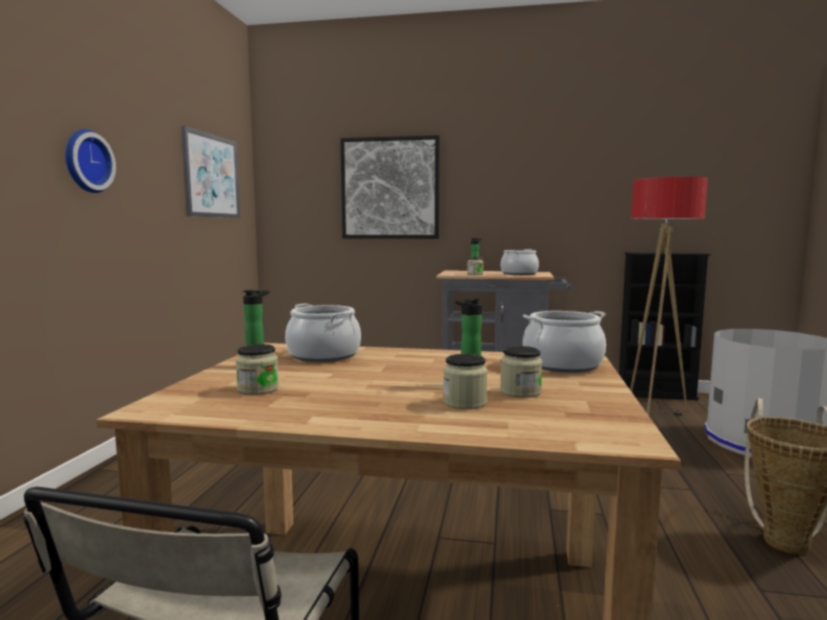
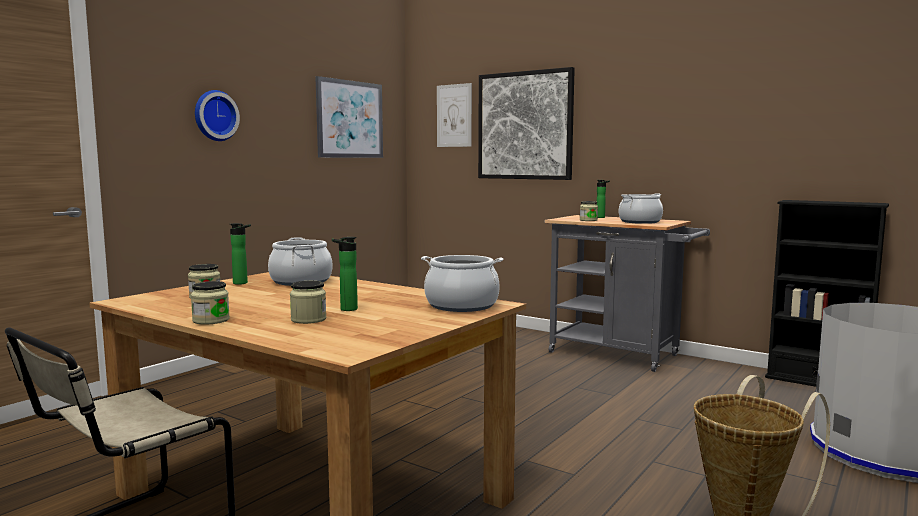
camera: 25 degrees right, 0 degrees up
(312, 177) = (454, 115): none -> picture
(520, 392) = (367, 318): jar -> jar (211, 320)
(654, 411) = (785, 398): floor lamp -> none

